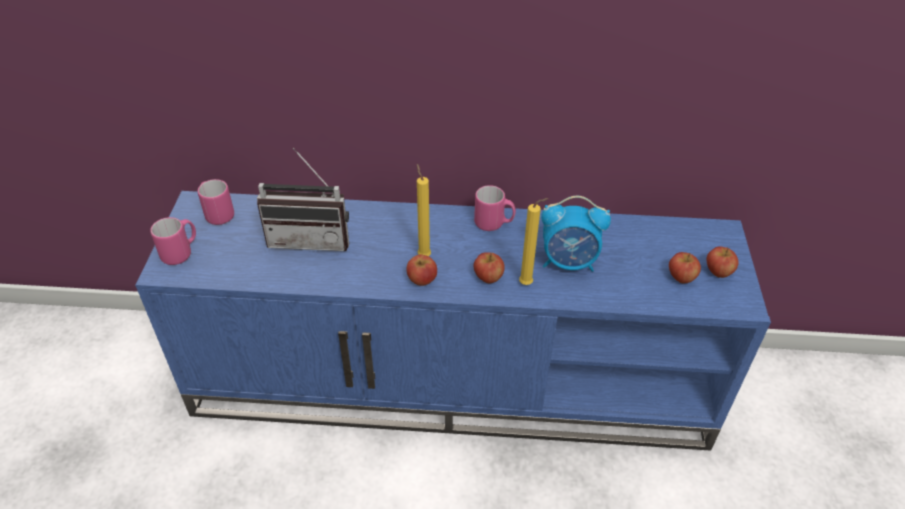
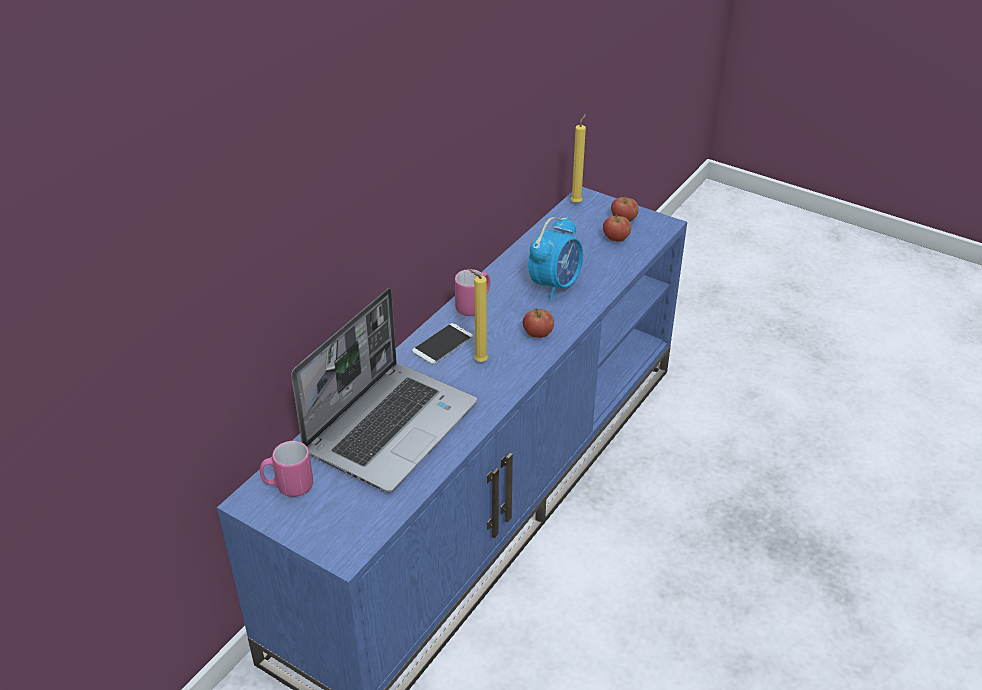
camera: 60 degrees left, 5 degrees down
(181, 252) = (328, 531): pink mug -> none
(311, 238) = (391, 426): radio -> laptop
(422, 280) = (510, 373): apple -> none
(429, 225) = (442, 344): none -> phone
(528, 284) = (562, 316): yellow candle -> yellow candle (577, 202)

